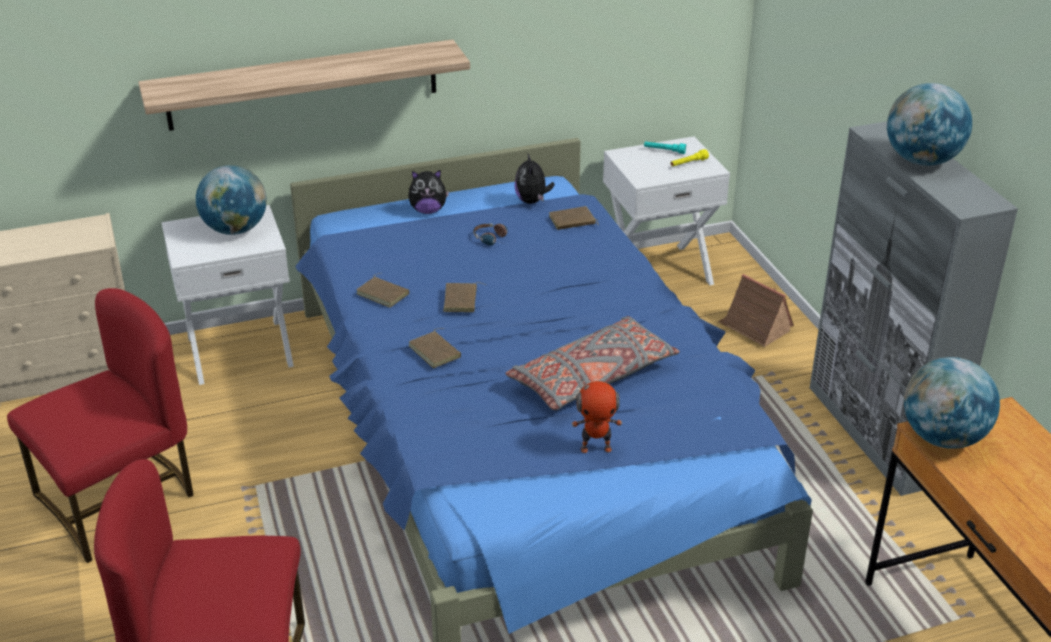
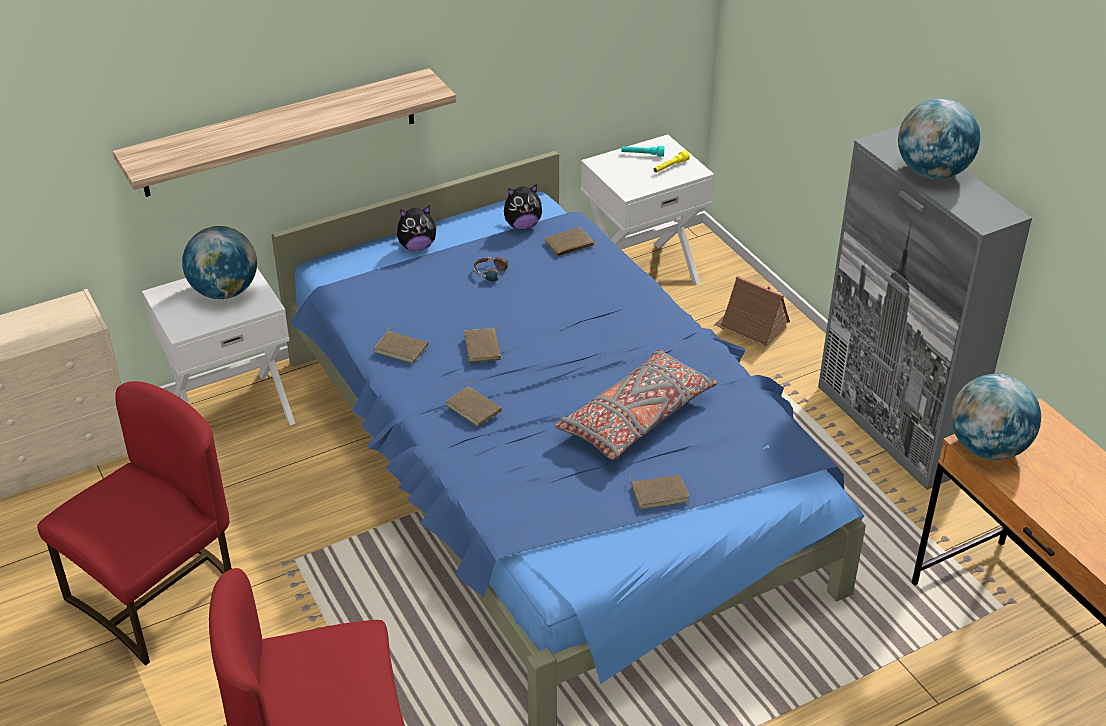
camera: 10 degrees left, 5 degrees up
(532, 201) = (522, 225): plush toy -> plush toy turned 90 degrees counterclockwise
(596, 448) = (659, 493): toy robot -> brown book

